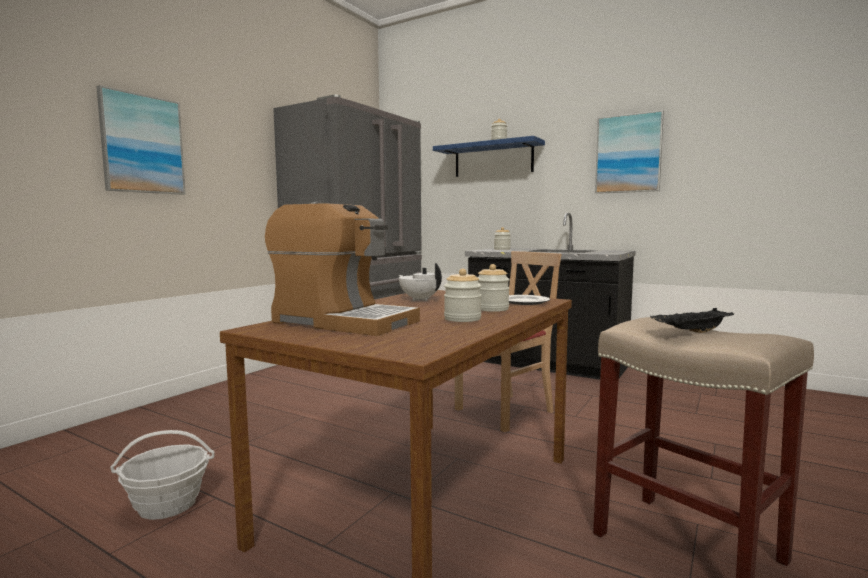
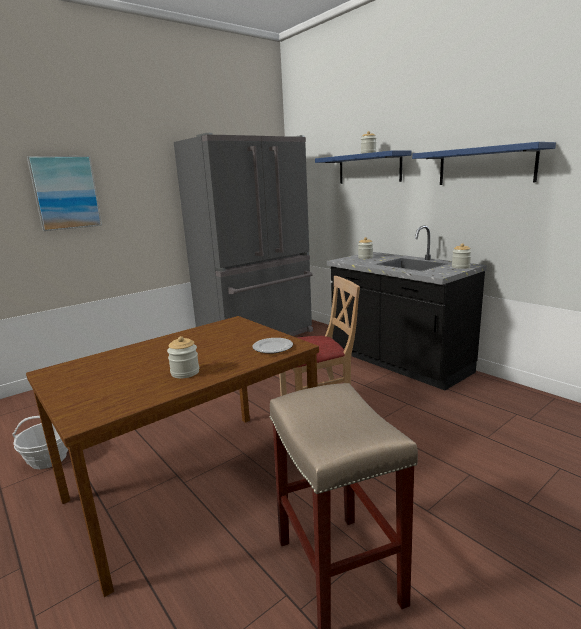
camera: 20 degrees right, 10 degrees up
(342, 322) = (105, 368): coffee machine -> none
(420, 299) = (205, 335): white teapot -> none
(492, 309) = (230, 358): jar -> jar (460, 267)
(628, 154) = (485, 166): picture -> blue shelf
(692, 333) = (325, 416): black tray -> none

